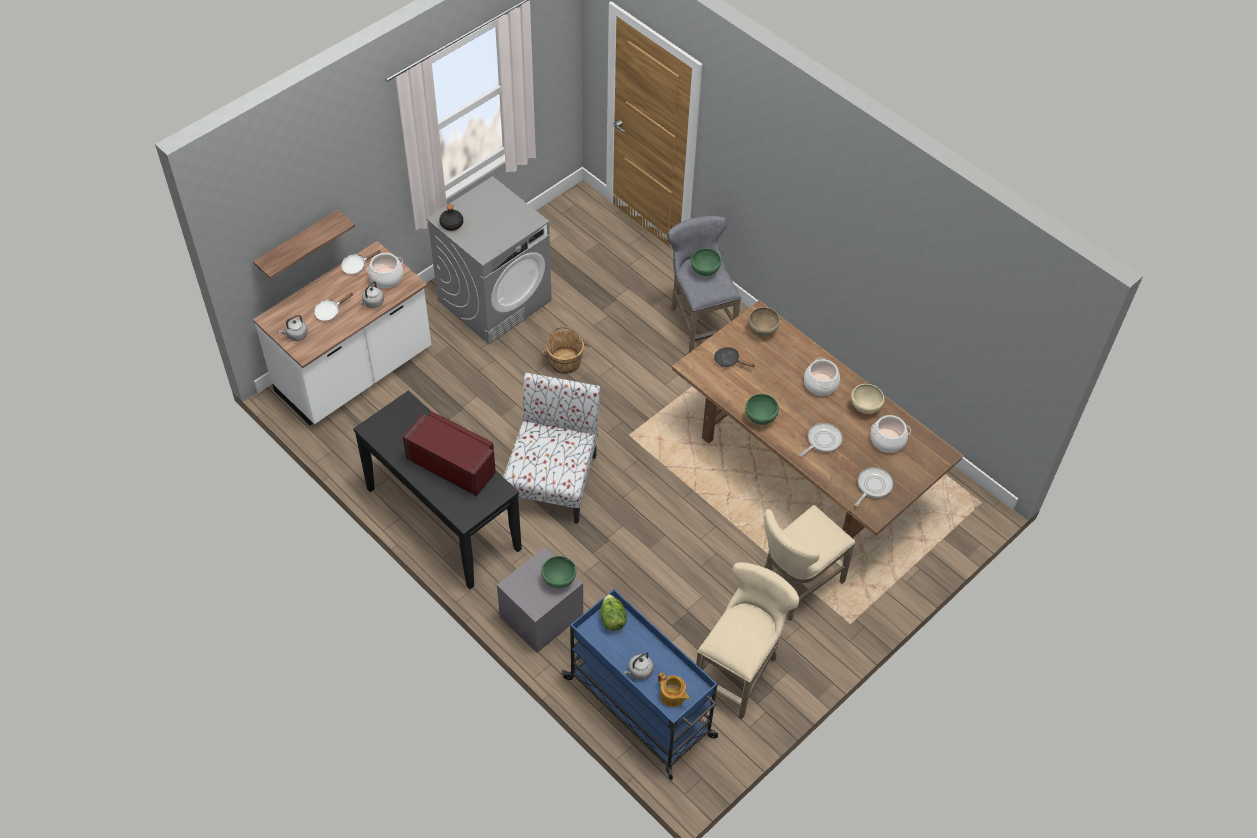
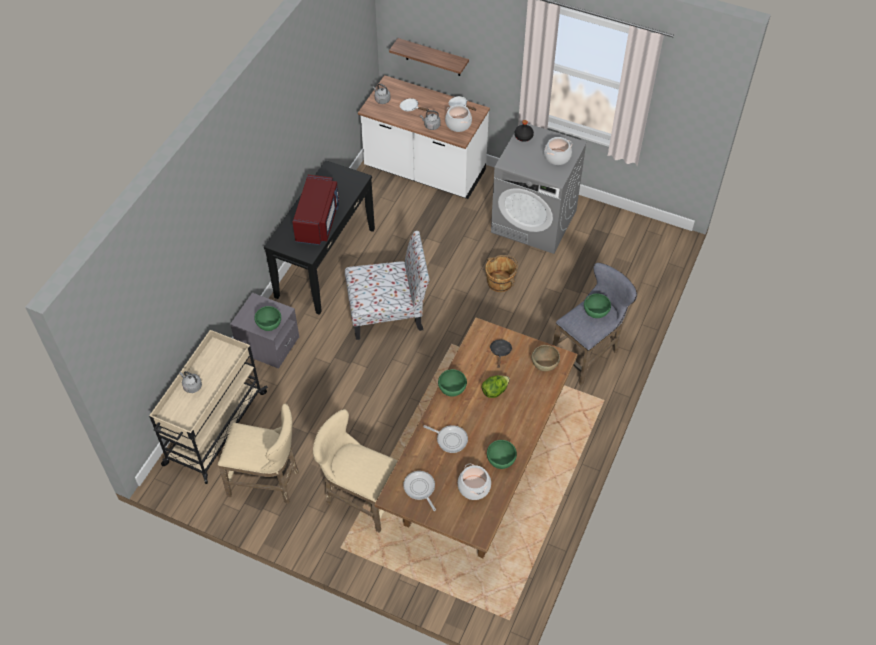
camera: 70 degrees right, 0 degrees up
(612, 619) = (230, 356): lettuce -> lettuce (495, 391)
(641, 708) = (214, 429): blue cart -> beige cart
(672, 696) = (178, 412): teapot -> none
(820, 384) = (509, 422): cooking pot -> cooking pot (557, 157)
(865, 408) = (500, 461): beige bowl -> green bowl
(873, 486) = (420, 488): frying pan -> frying pan turned 135 degrees counterclockwise

